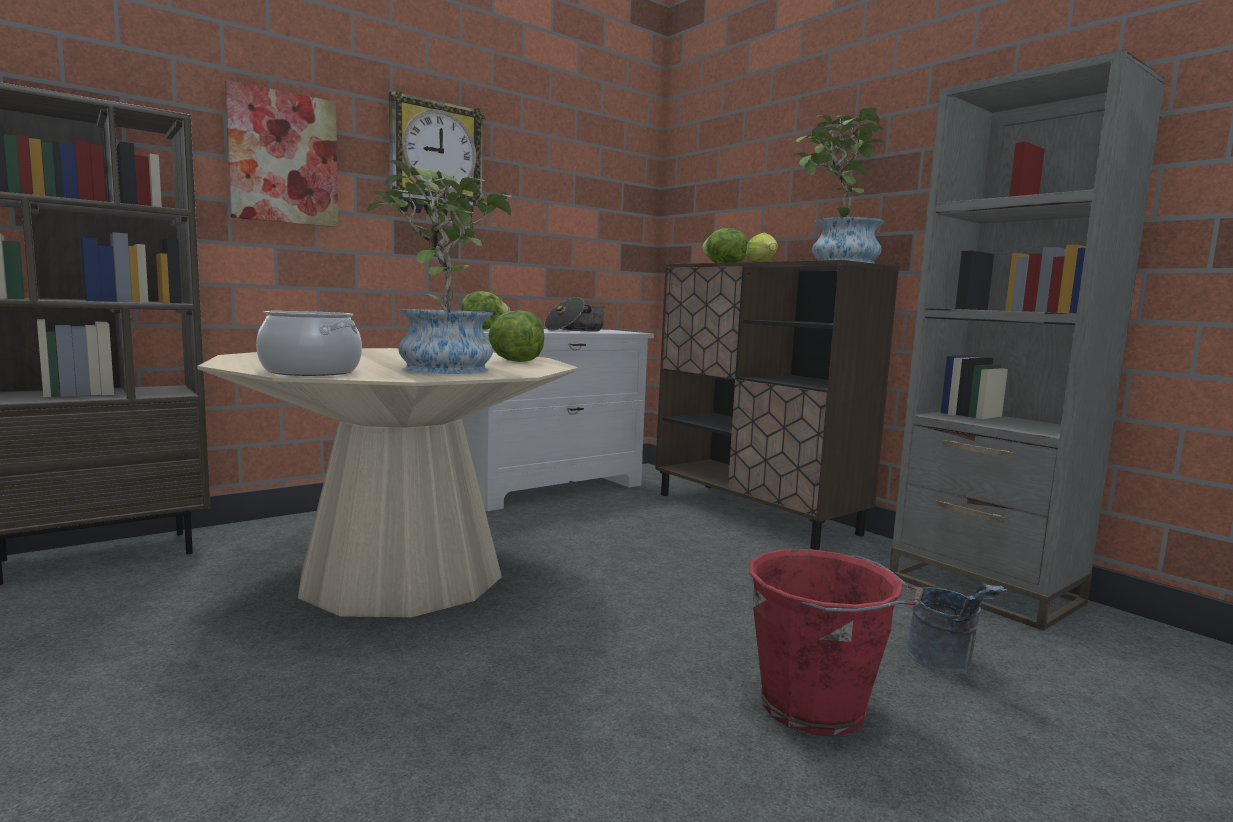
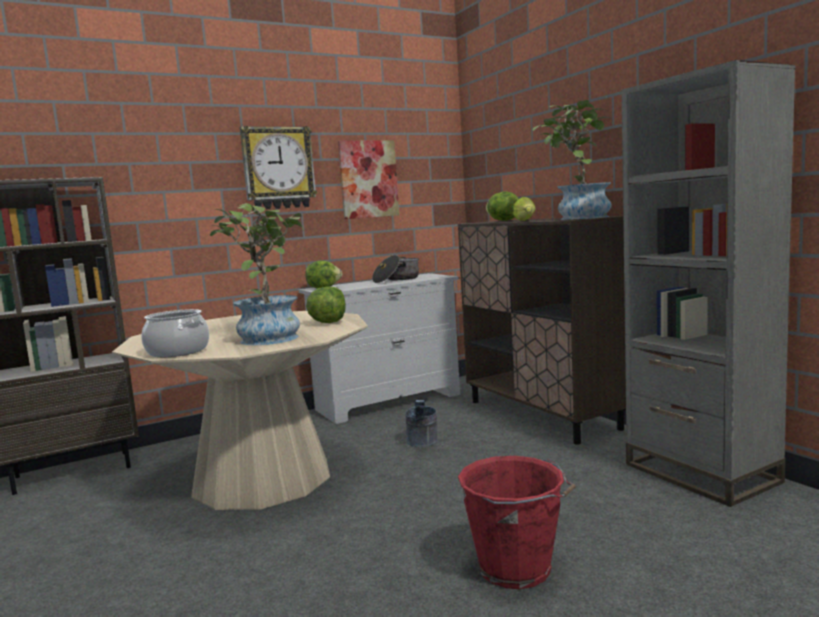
camera: 10 degrees right, 0 degrees up
(283, 158) = (170, 187): picture -> picture (368, 179)
(945, 664) = (633, 535): grey bucket -> grey bucket (422, 443)

